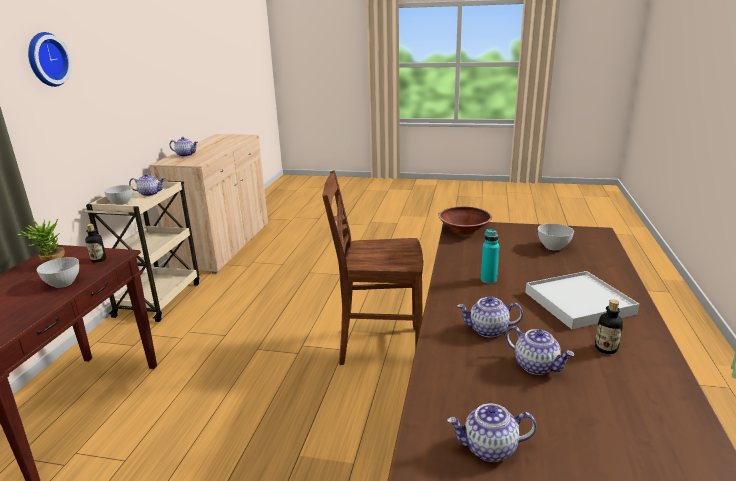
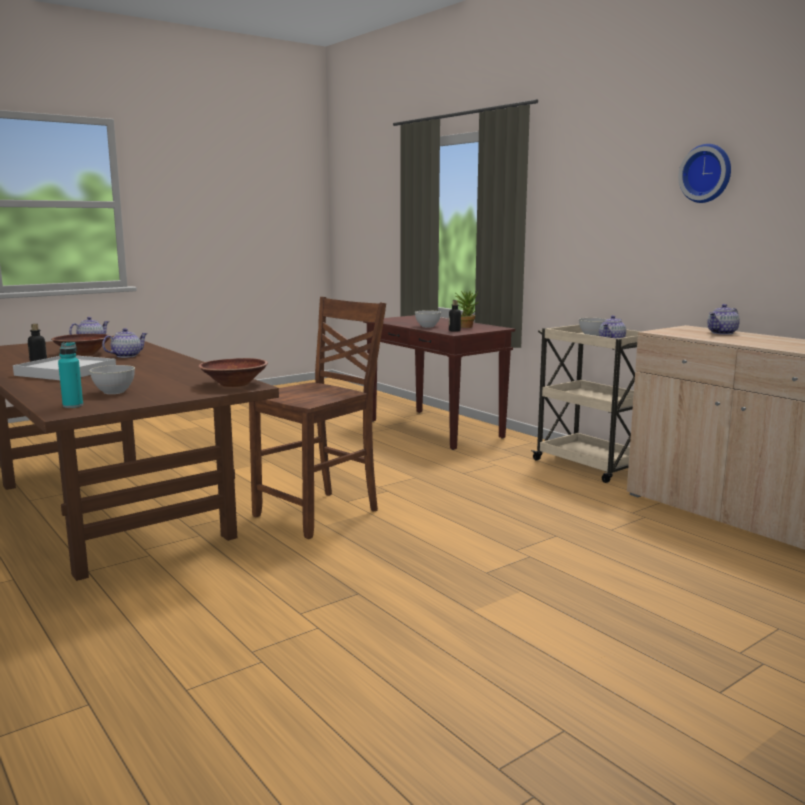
camera: 130 degrees right, 10 degrees down
(45, 59) = (595, 176): wall clock -> wall clock (707, 173)
(488, 280) = (155, 368): turquoise bottle -> turquoise bottle (73, 406)
(536, 366) = (83, 354): teapot -> brown bowl

